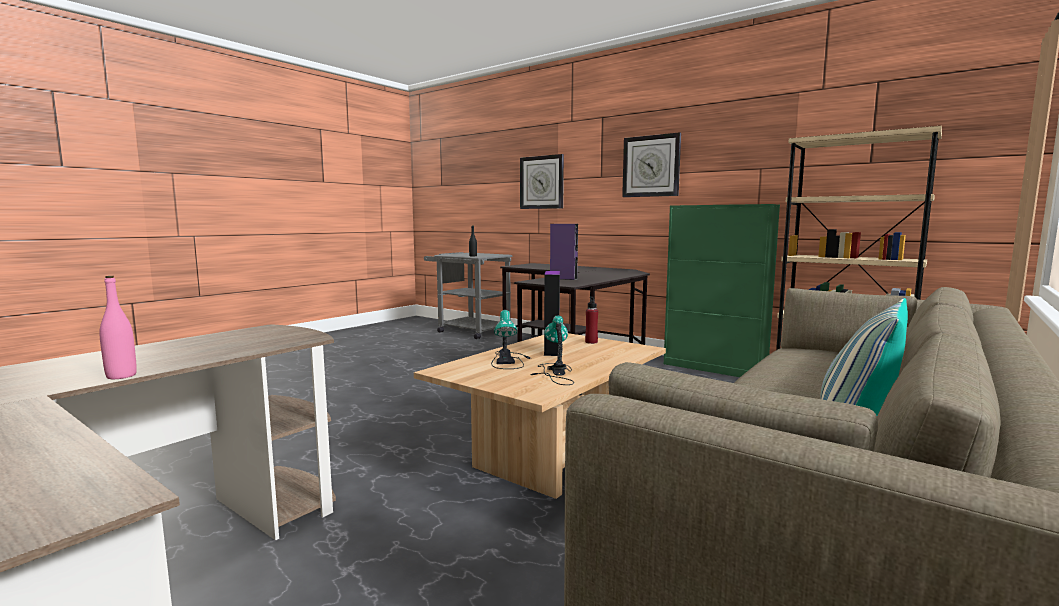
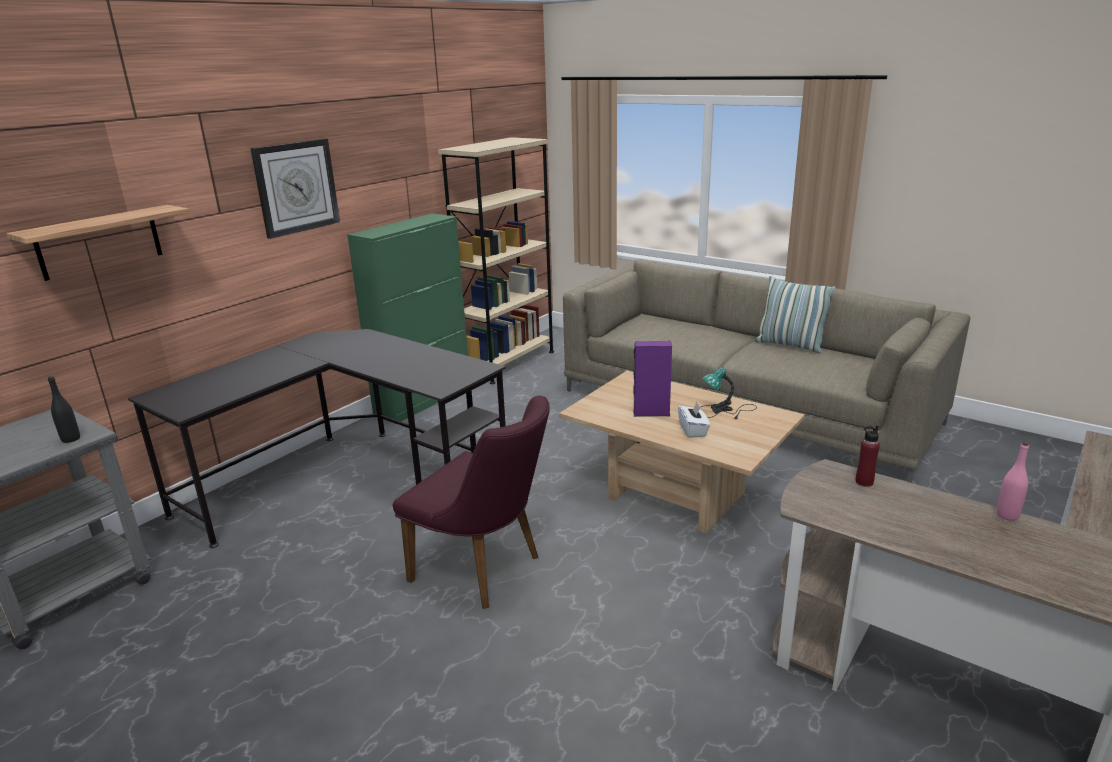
camera: 90 degrees left, 15 degrees up
(453, 392) = (485, 571): none -> purple chair
(508, 360) = (693, 430): table lamp -> white tissue box
(542, 182) = (99, 242): wall clock -> shelf
(563, 278) = (417, 371): purple speaker -> none
(591, 342) = (611, 396): red bottle -> red bottle (864, 482)

